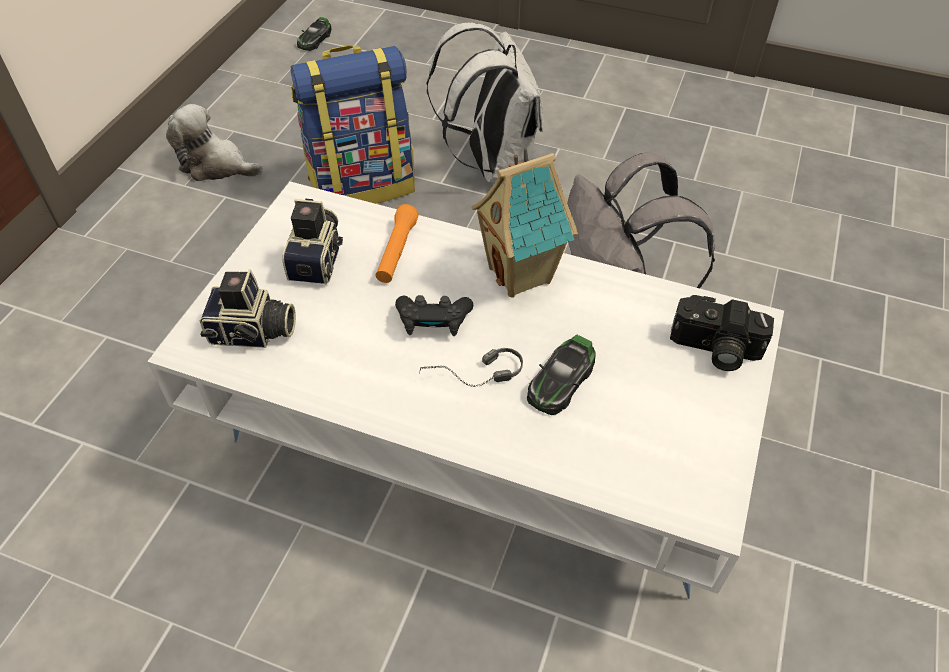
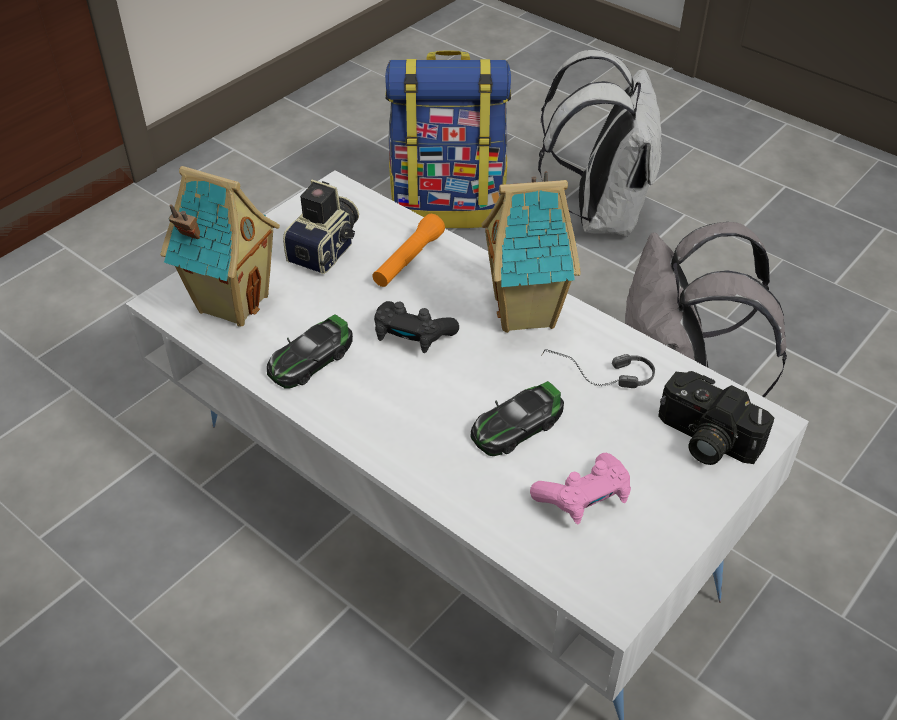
camera: 20 degrees right, 5 degrees down
(216, 165) = (307, 155): plush toy -> none
(253, 333) = (232, 302): camera -> toy house
(315, 39) = (462, 48): toy car -> toy car (311, 359)
(473, 379) = (426, 400): headphones -> headphones (597, 378)
(645, 429) = (583, 498): none -> pink game controller

